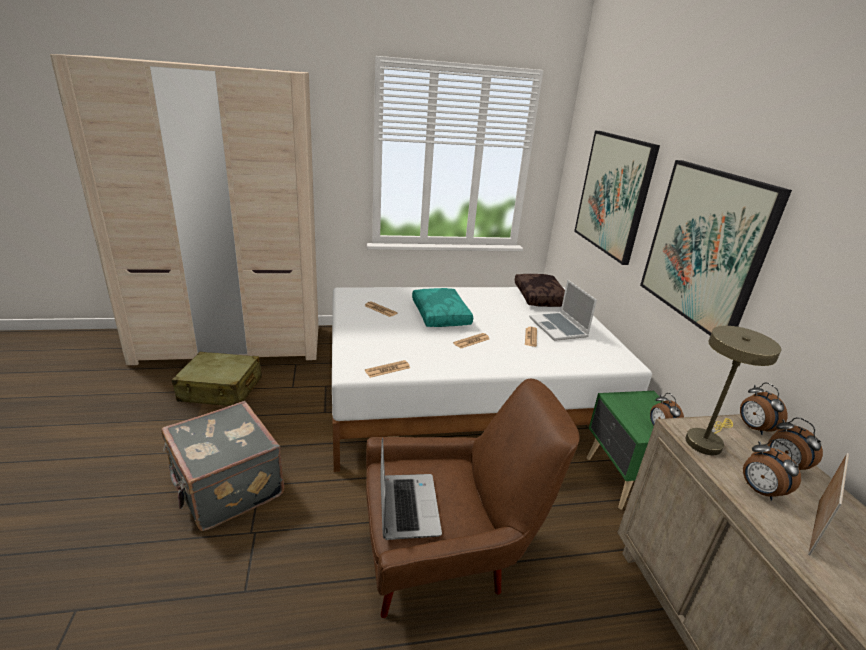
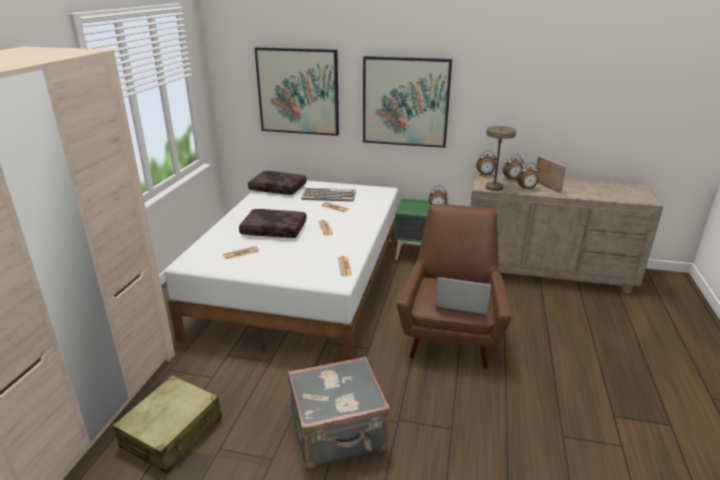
camera: 65 degrees left, 0 degrees up
(441, 315) = (275, 230): turquoise pillow -> brown pillow
(559, 328) = (329, 196): laptop -> keyboard

